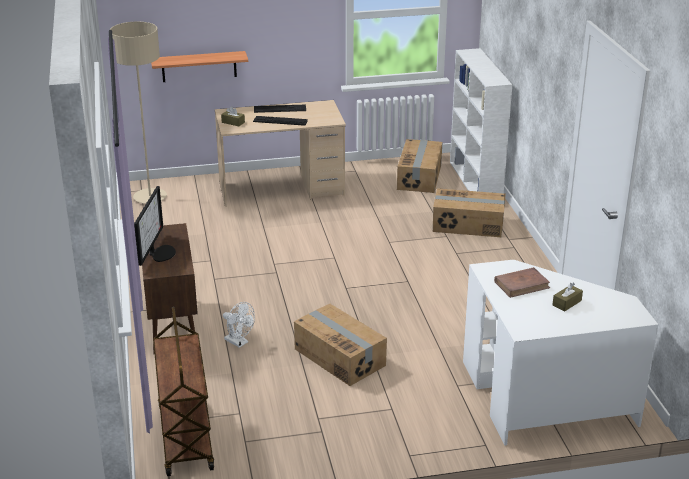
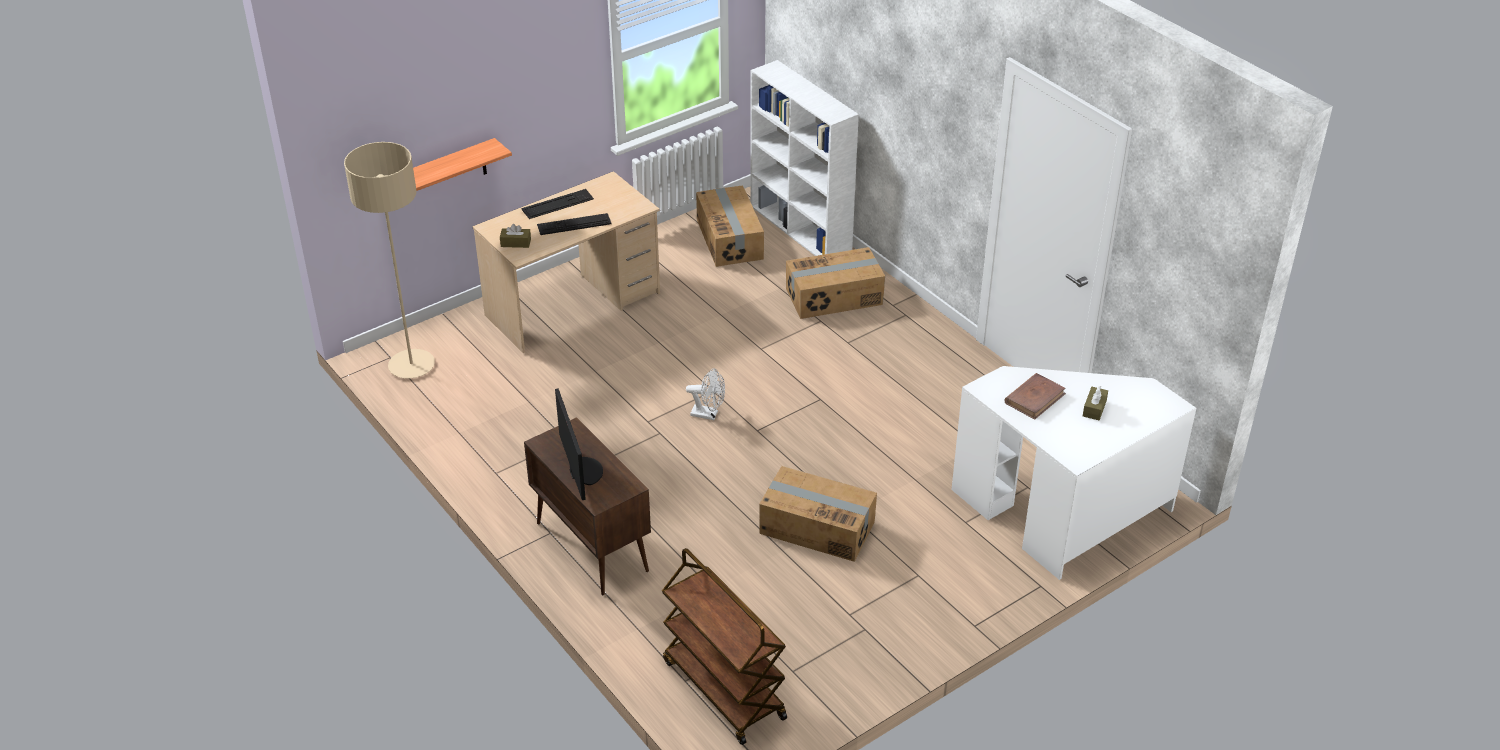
camera: 25 degrees left, 10 degrees up
(239, 342) = (689, 545): white fan -> white fan (708, 414)

